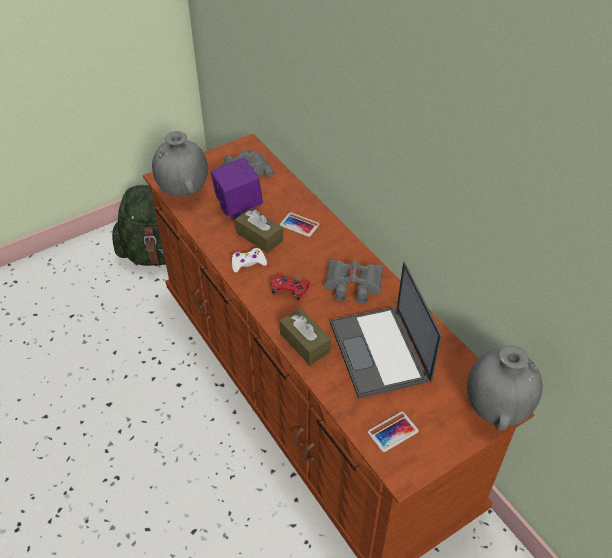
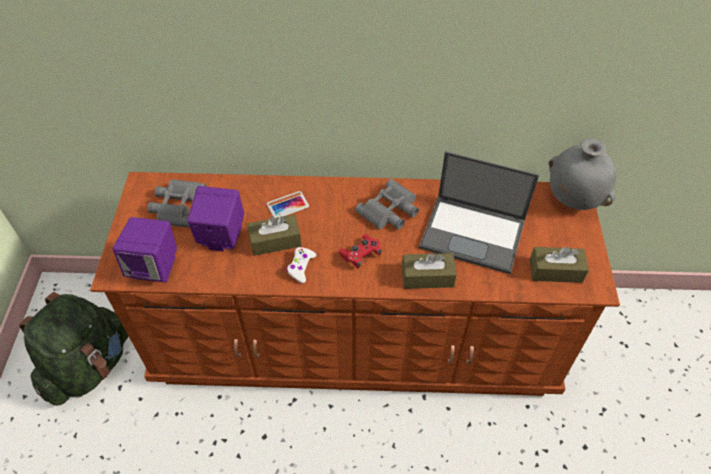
camera: 55 degrees left, 5 degrees up
(184, 191) = (154, 267): grey vase -> purple speaker
(393, 431) = (555, 271): phone -> brown tissue box

